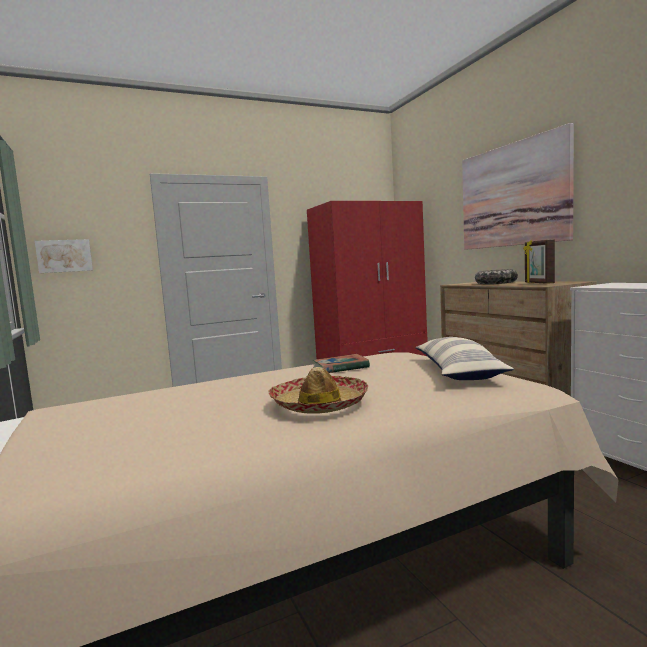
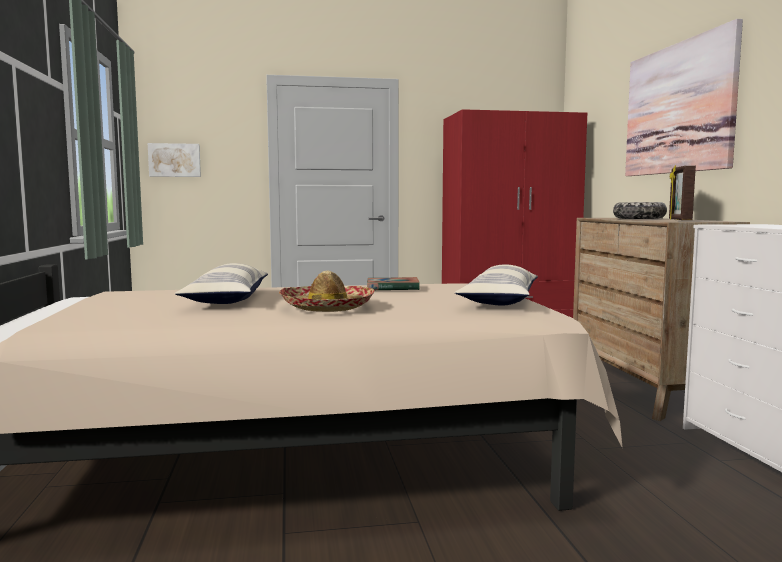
camera: 15 degrees right, 0 degrees up
(197, 406) = (227, 299): none -> pillow

